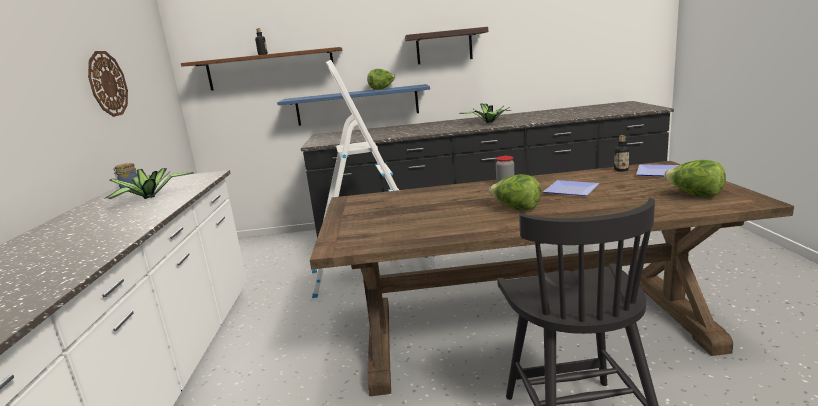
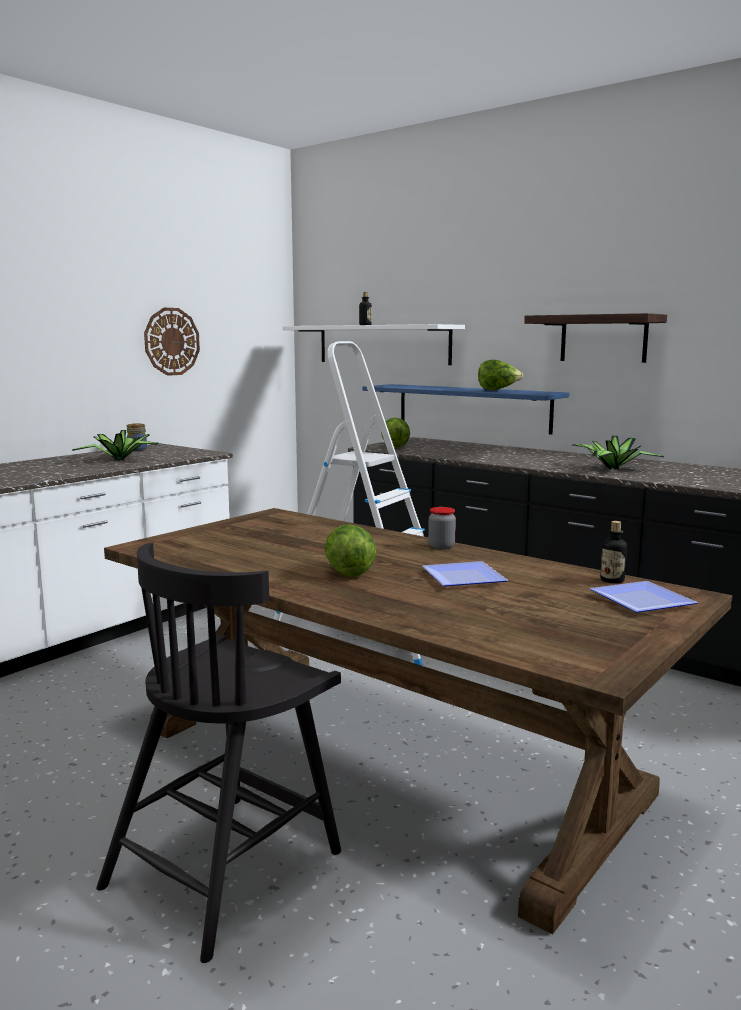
camera: 40 degrees right, 5 degrees down
(271, 69) = (383, 344): brown shelf -> white shelf
(694, 195) = (560, 635): lettuce -> lettuce (395, 446)

